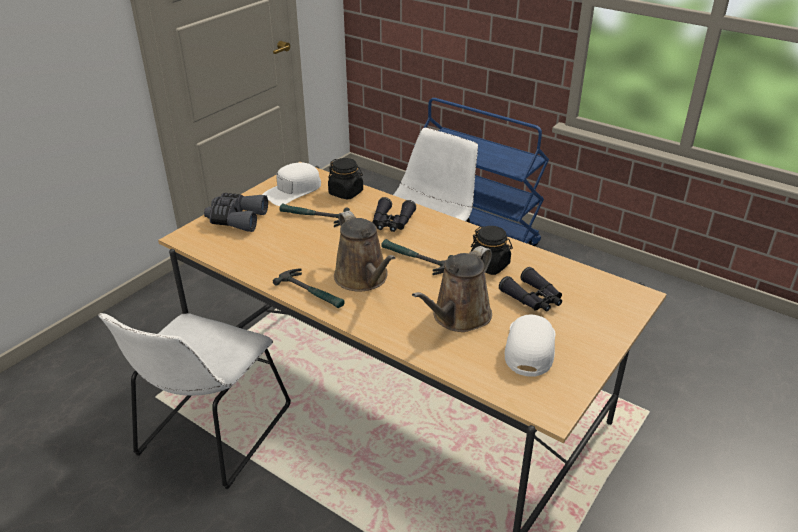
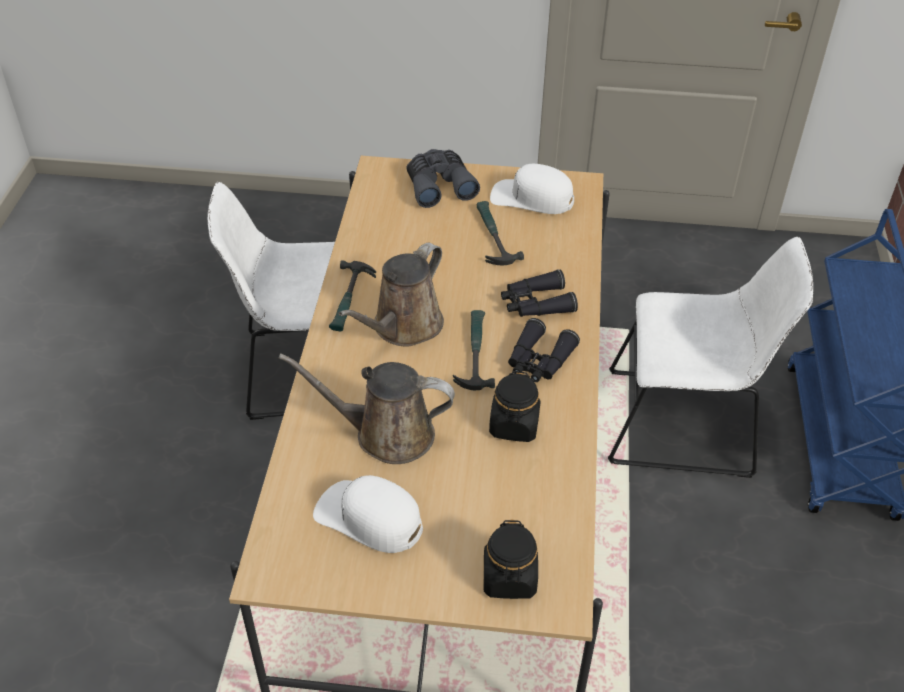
camera: 60 degrees right, 10 degrees up
(346, 193) = (567, 240): black jar -> black jar (509, 578)
(529, 348) = (369, 518): white cap -> white cap turned 135 degrees counterclockwise
(533, 298) = (472, 491): black binoculars -> black binoculars (539, 361)

